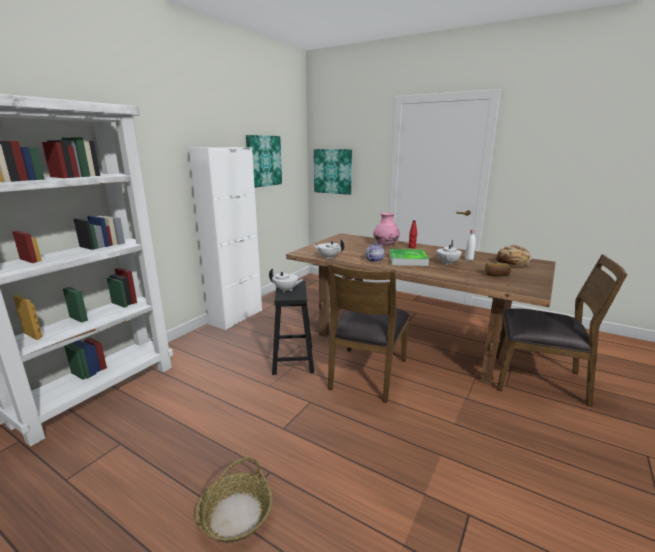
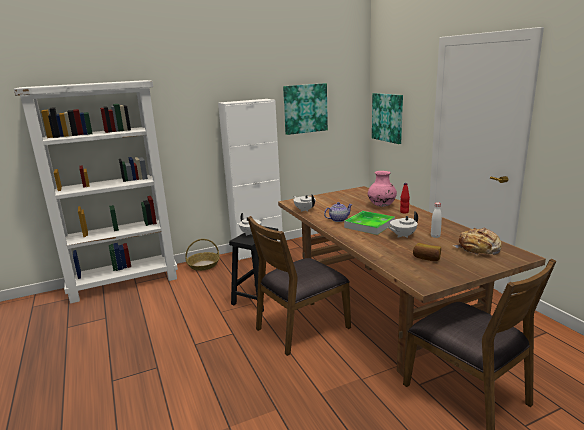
camera: 35 degrees right, 0 degrees up
(236, 514) = (115, 381): basket -> basket (203, 265)

